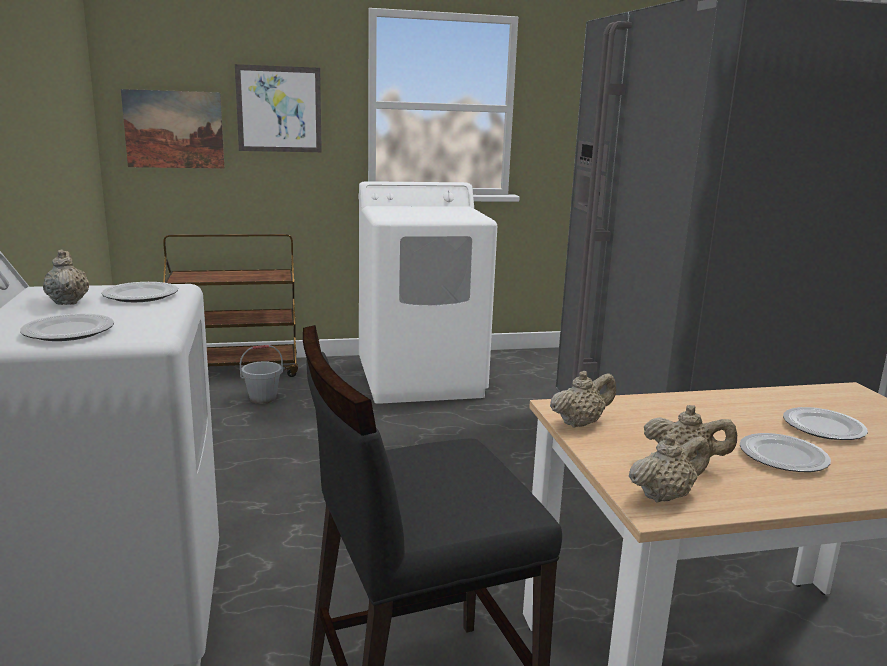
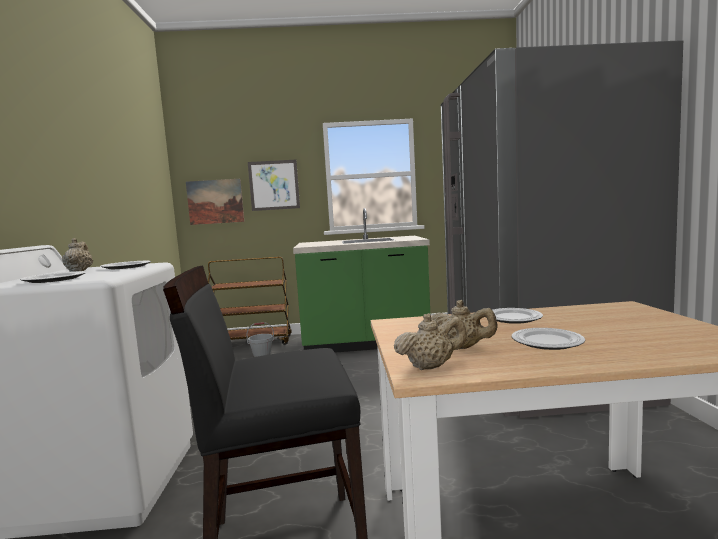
camera: 10 degrees right, 10 degrees down
(421, 380) = (365, 343): white washing machine -> green counter
(580, 423) = (397, 329): beige teapot -> none
(823, 428) = (592, 325): plate -> plate (513, 318)

